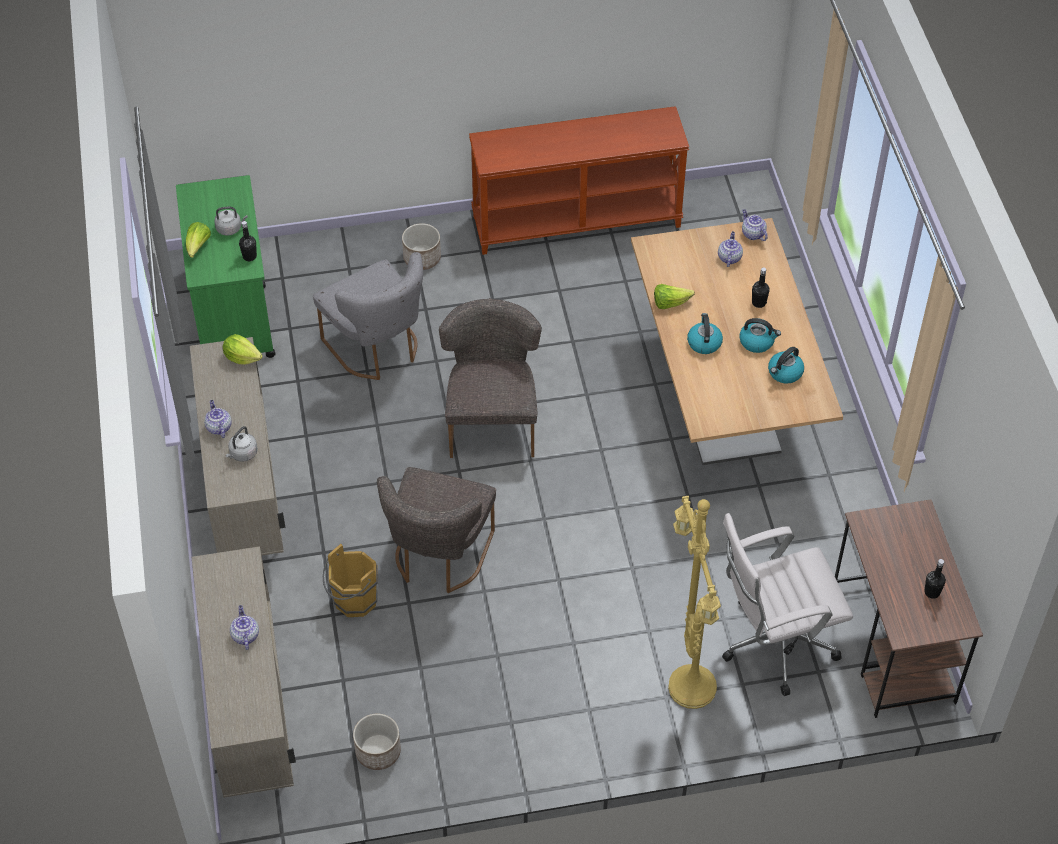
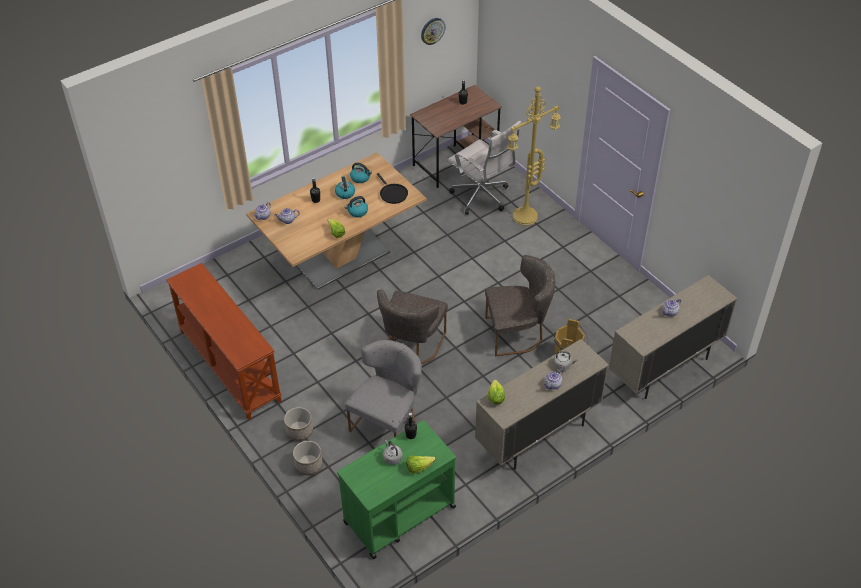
camera: 115 degrees left, 5 degrees down
(378, 751) = (643, 312): planter -> planter (308, 465)
(492, 422) = (412, 346): grey chair -> grey chair turned 45 degrees counterclockwise
(723, 399) = (392, 194): none -> black frying pan
(984, 444) = (432, 30): none -> wall clock

